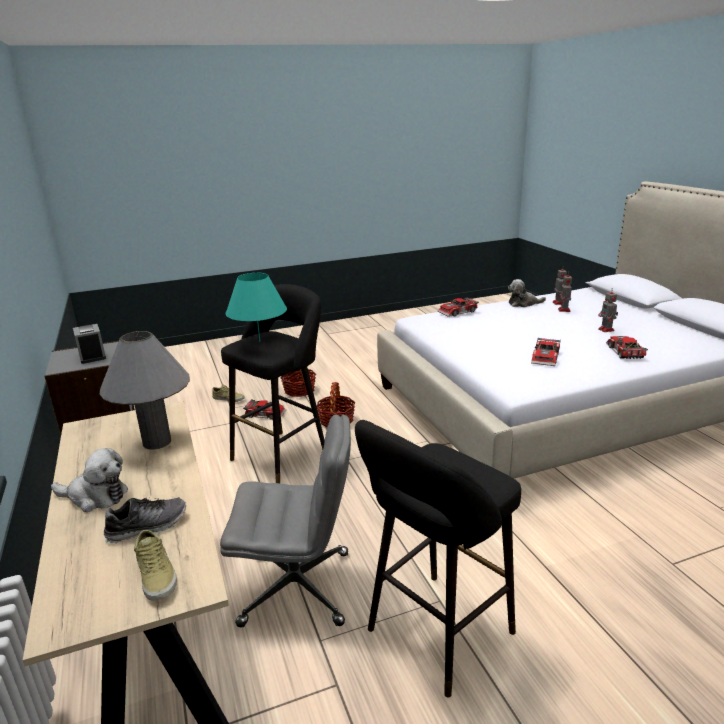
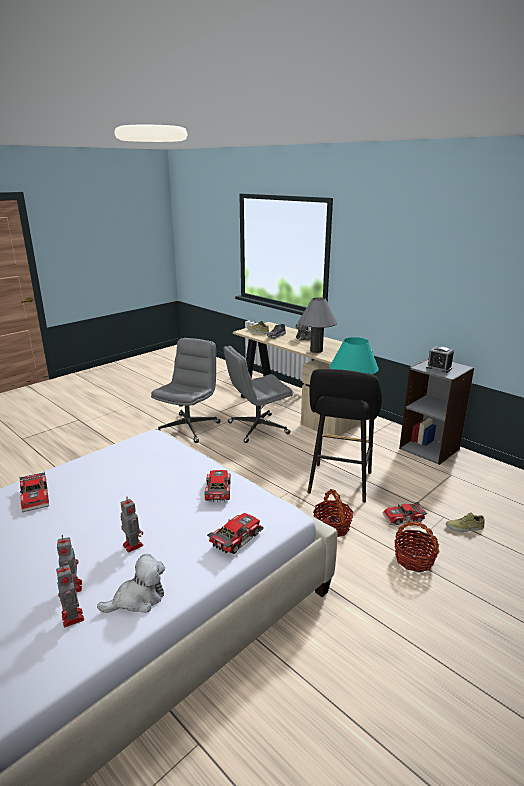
camera: 155 degrees right, 0 degrees up
(434, 635) = (188, 428): black stool -> grey office chair
(547, 357) = (121, 474): toy car -> toy car (216, 490)
(606, 330) = (31, 540): toy robot -> toy robot (132, 545)

